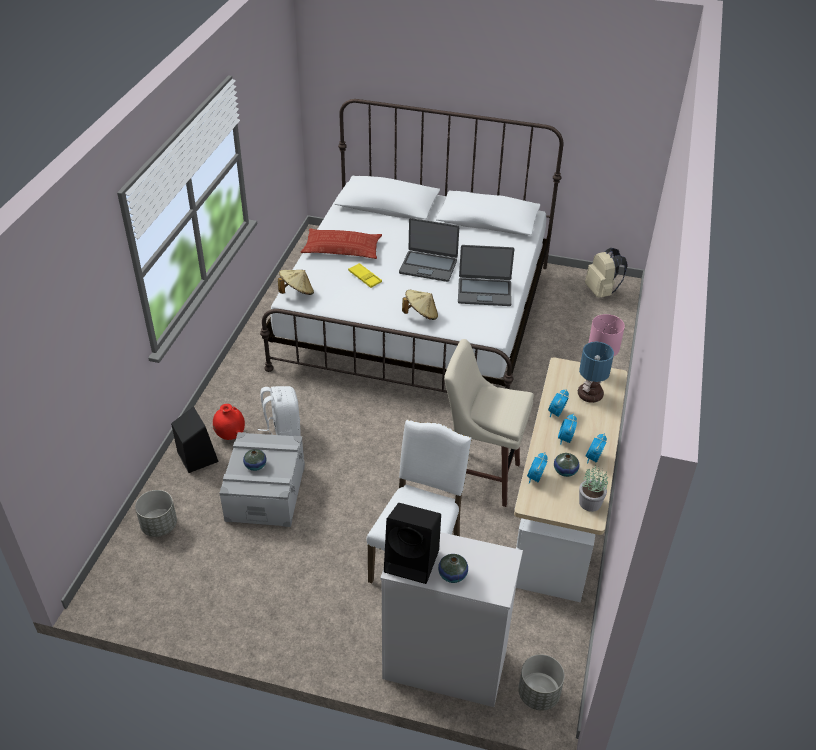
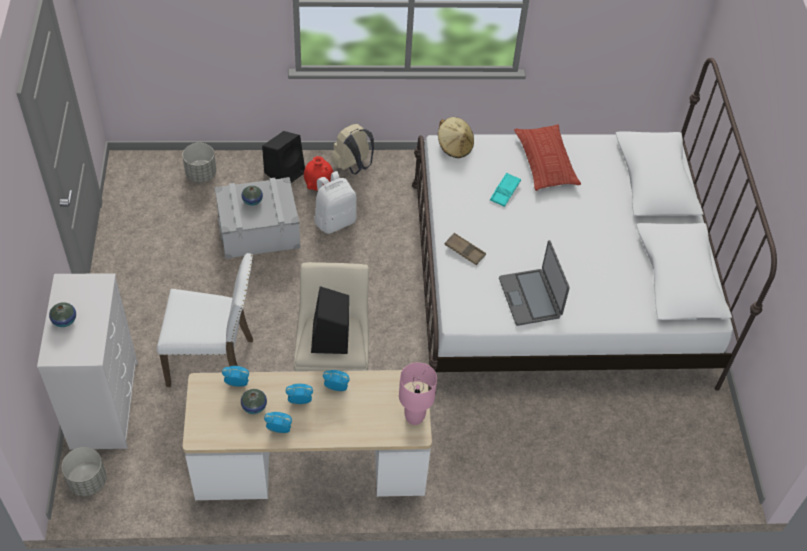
camera: 70 degrees right, 10 degrees up
(365, 278) = (505, 192): yellow tray -> turquoise tray
(413, 561) = (74, 291): black speaker -> black speaker (330, 339)
(421, 315) = (464, 251): beige hat -> brown tray
(428, 266) = (552, 239): laptop -> none
(589, 396) = (375, 414): table lamp -> none
(589, 503) = (215, 433): potted plant -> none
(601, 292) = (702, 458): beige backpack -> beige backpack (353, 166)

